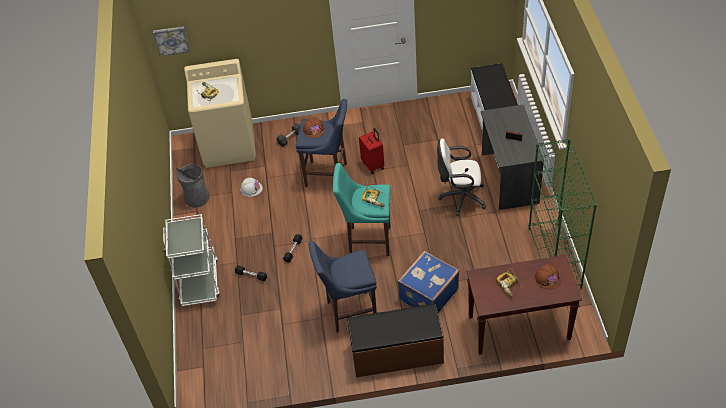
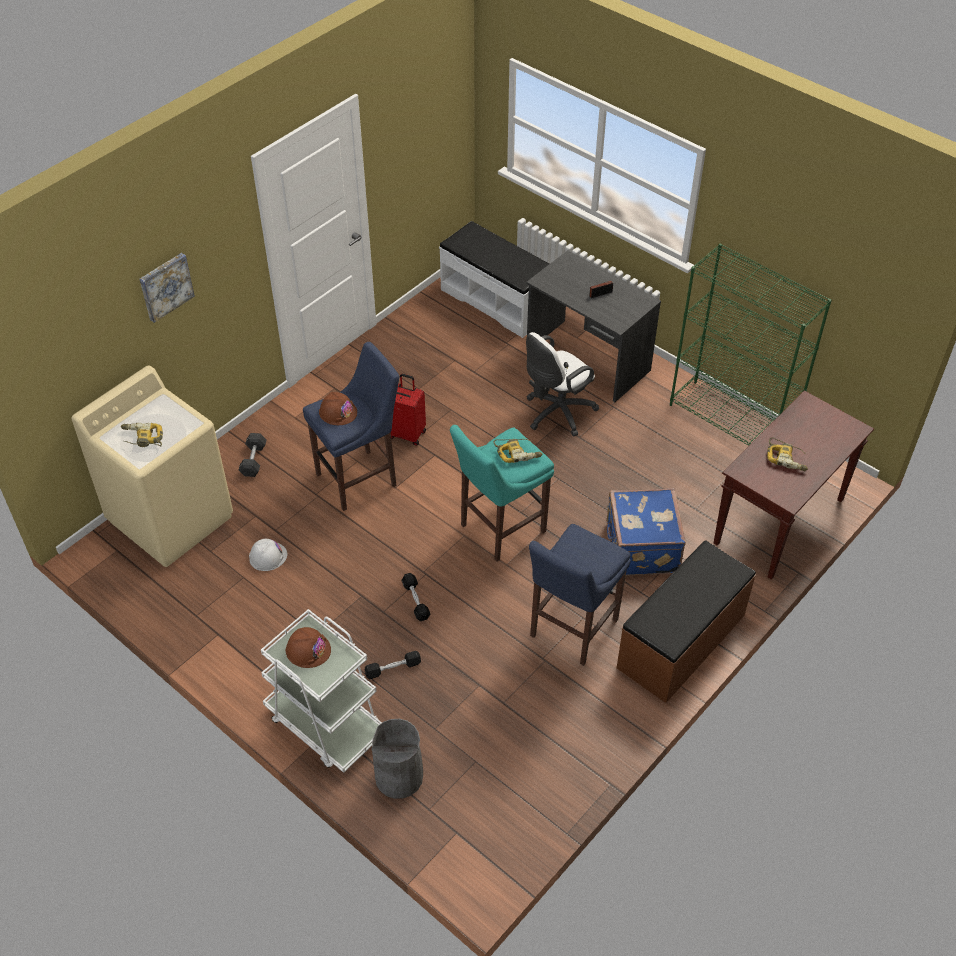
camera: 45 degrees left, 0 degrees up
(171, 40) = (45, 377): picture -> picture (165, 286)
(197, 198) = (198, 615): grey trash can -> grey trash can (399, 776)
(547, 278) = (816, 427): brown hard hat -> brown hard hat (308, 649)

